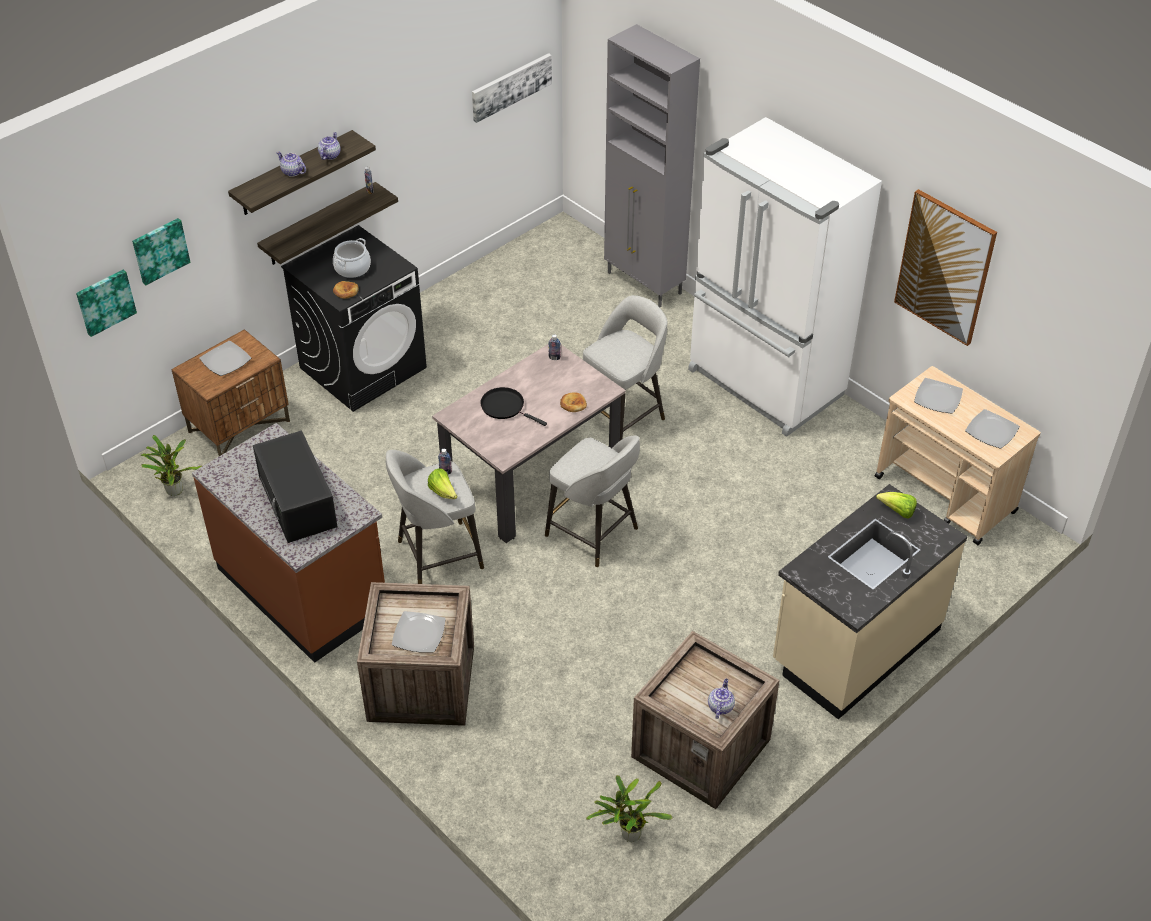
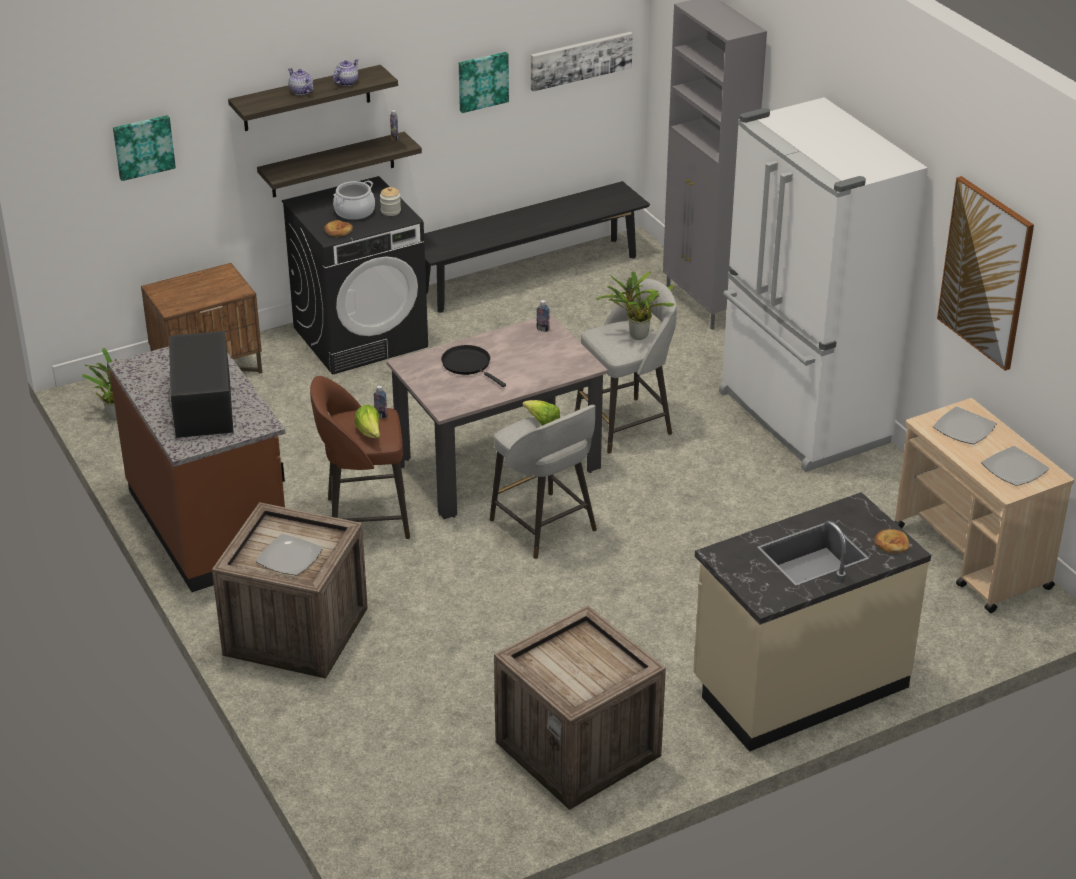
camera: 15 degrees right, 10 degrees down
(105, 301) = (75, 189): picture -> picture (482, 81)
(226, 360) = (199, 286): plate -> none
(384, 262) = (390, 211): none -> jar
(437, 555) = (364, 518): grey stool -> brown stool
(486, 277) = (529, 274): none -> black bench
(573, 404) = (544, 373): bread -> bread (891, 543)
(628, 834) = (460, 813): potted plant -> potted plant (636, 335)
(720, 706) = (588, 681): teapot -> none
(897, 511) = (858, 519): lettuce -> lettuce (542, 423)

